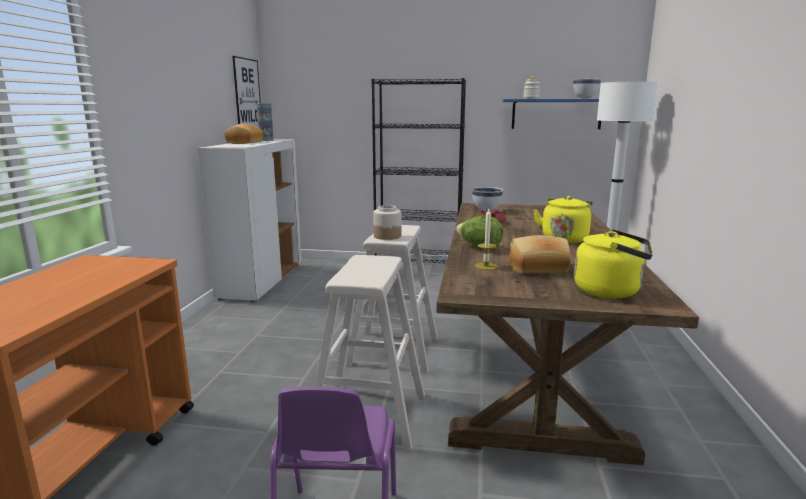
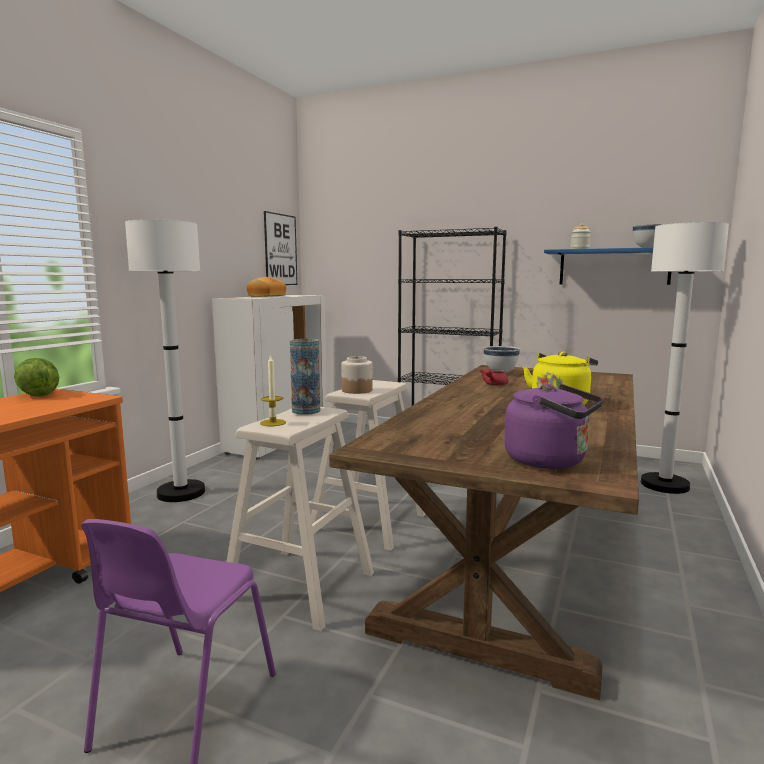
camera: 15 degrees right, 5 degrees down
(199, 343) = (181, 493): none -> white floor lamp
(266, 140) = (294, 295): vase -> vase (306, 411)
(479, 248) = (444, 407): lettuce -> lettuce (38, 395)
(486, 266) = (429, 424): candle -> candle (273, 423)
(538, 268) = (488, 431): bread -> none
(611, 291) = (550, 461): yellow kettle -> purple kettle

